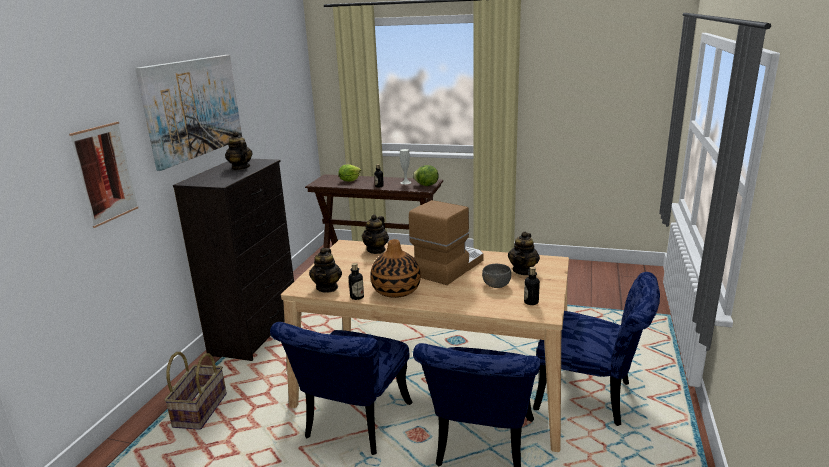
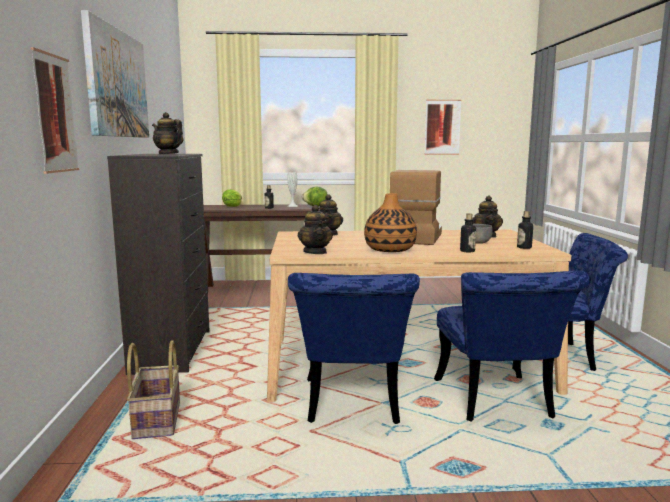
camera: 20 degrees left, 10 degrees down
(357, 297) = (356, 254): bottle -> bottle (467, 251)
(575, 98) = (442, 127): none -> picture

